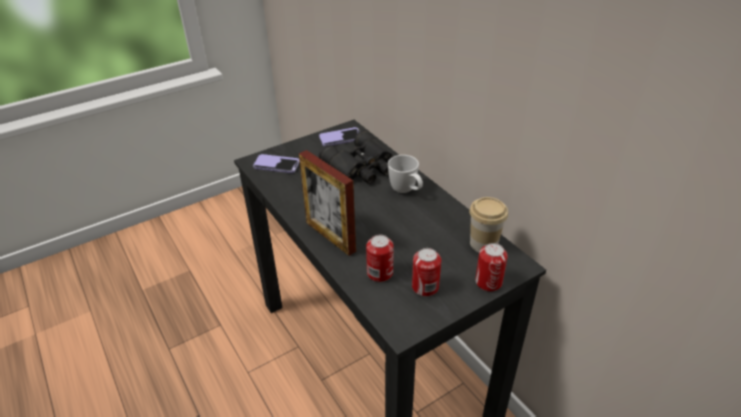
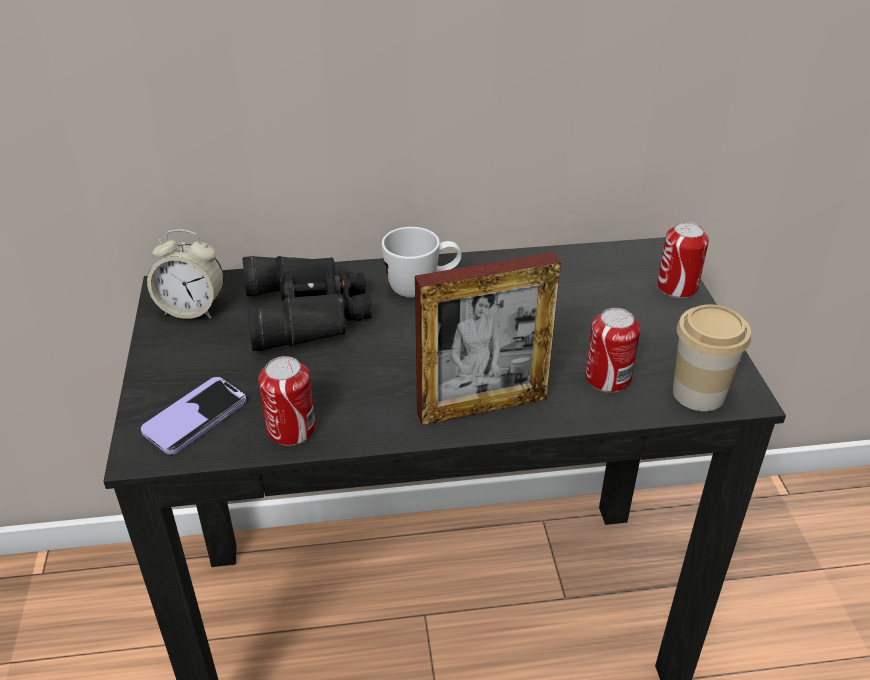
camera: 65 degrees left, 0 degrees up
(340, 138) = (192, 309): phone -> alarm clock
(425, 287) = (661, 344): can -> can (291, 429)
(483, 244) = (597, 263): cup -> cup (698, 393)

